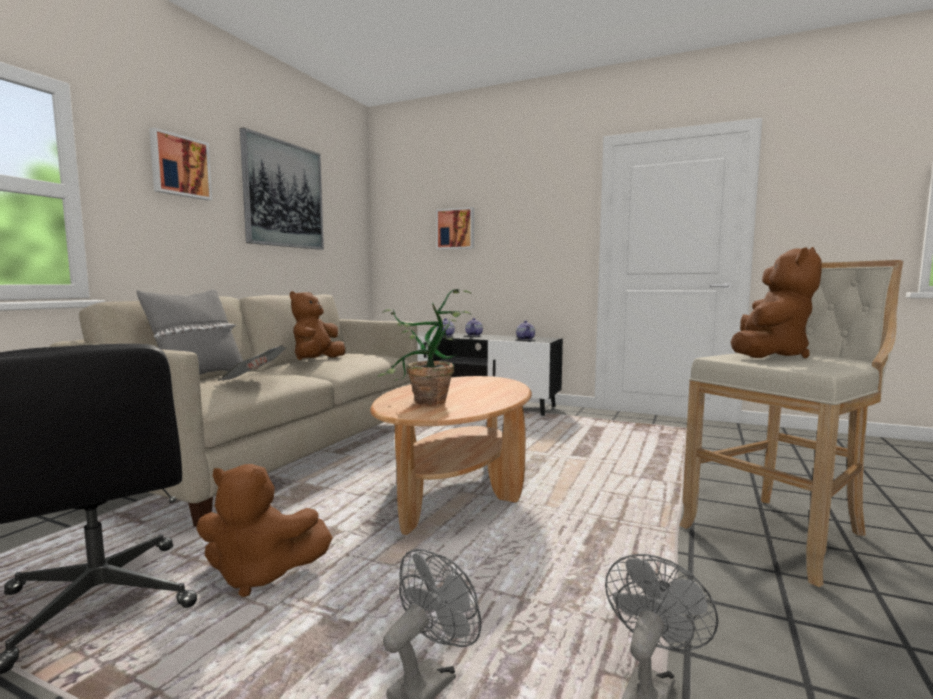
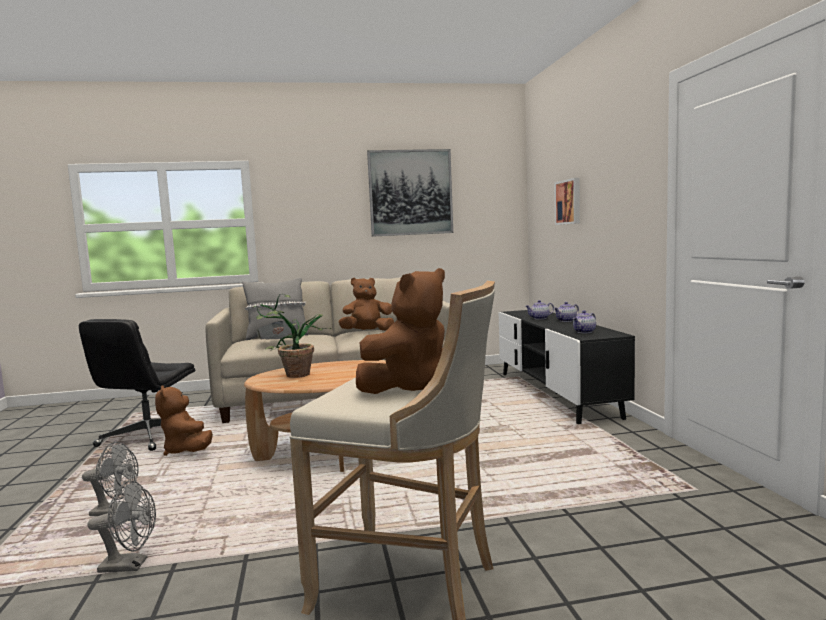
camera: 55 degrees right, 0 degrees up
(180, 166) = (317, 191): picture -> none
(768, 355) = (409, 387): brown plush toy -> brown plush toy turned 45 degrees counterclockwise

